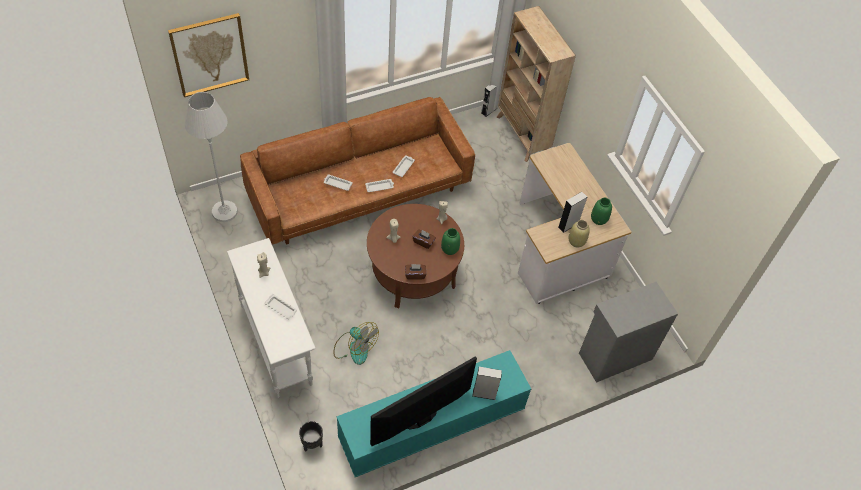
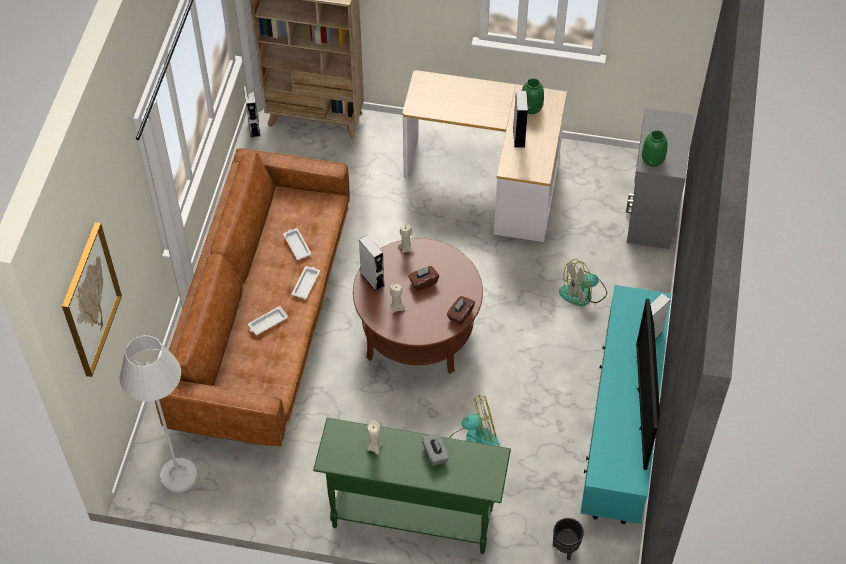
camera: 50 degrees left, 0 degrees up
(276, 344) = (412, 517): white console table -> green console table
(281, 308) = (435, 454): white tray -> grey tissue box
(404, 214) = (372, 279): none -> grey speaker
(450, 249) = (451, 264): green vase -> green vase (653, 159)
(516, 349) = (583, 293): none -> fan
(576, 241) = (543, 143): beige vase -> none

